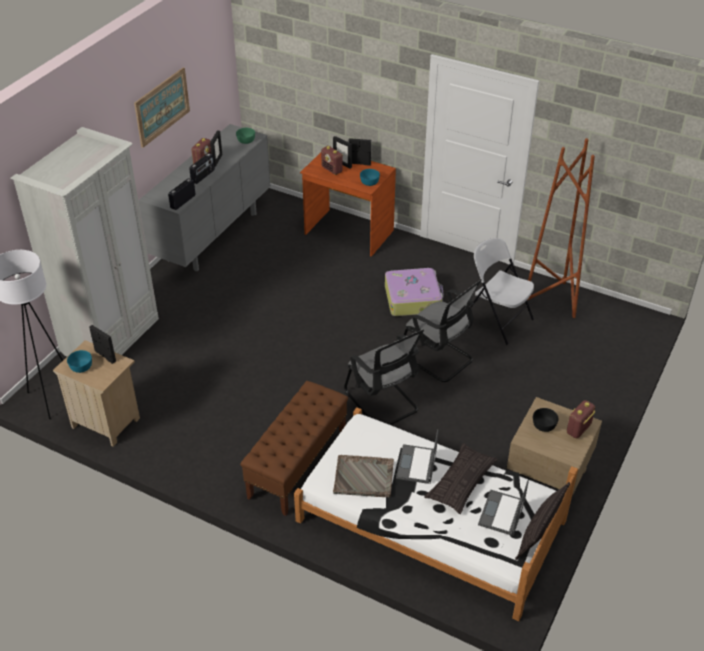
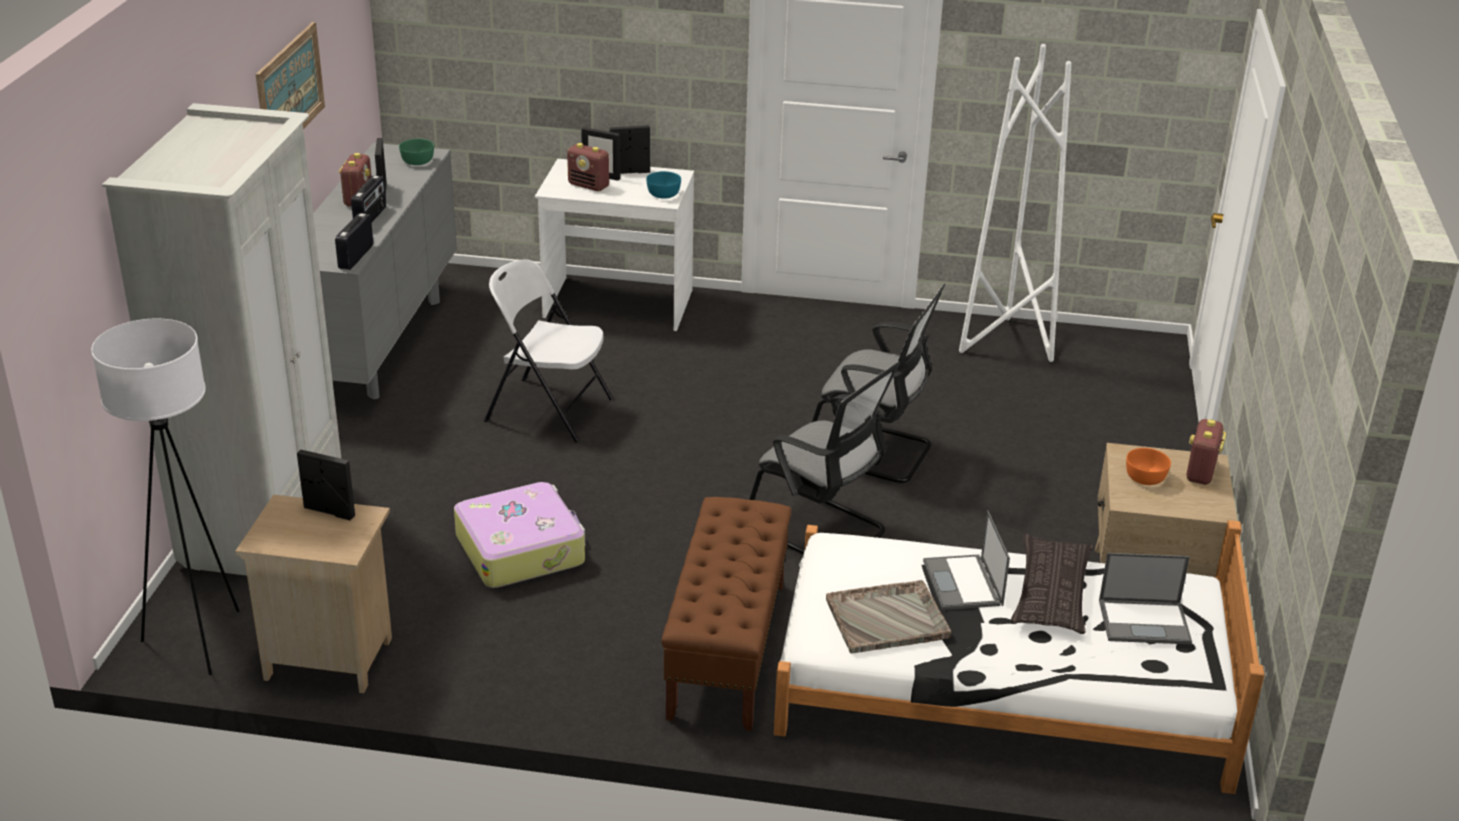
camera: 20 degrees left, 10 degrees down
(81, 366) = (291, 535): turquoise bowl -> none
(348, 233) = (617, 304): brown desk -> white desk
(413, 298) = (781, 377): suitcase -> suitcase (521, 549)
(496, 320) = (934, 384): white chair -> white chair (549, 409)
(501, 513) = (1145, 621): laptop -> laptop turned 90 degrees counterclockwise
(539, 532) = (1219, 635): pillow -> none
(544, 425) = (1145, 477): black bowl -> orange bowl
(554, 300) = (1007, 344): brown clothes rack -> white clothes rack

